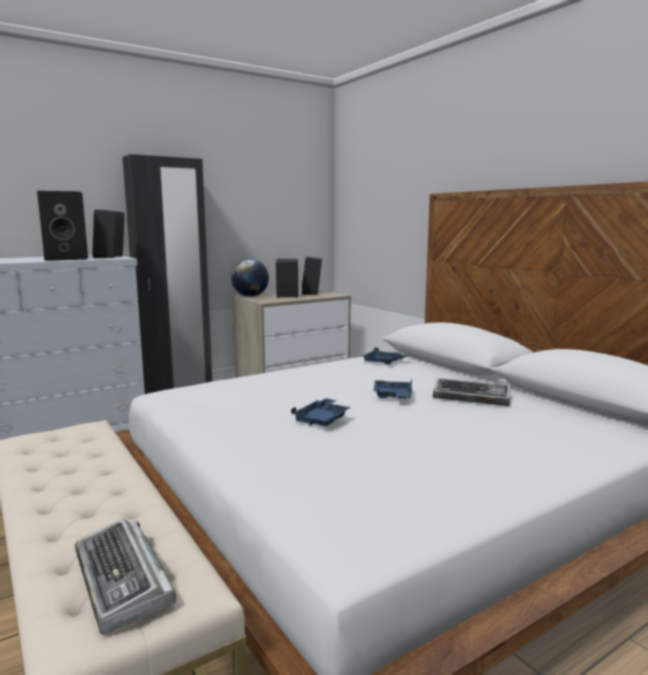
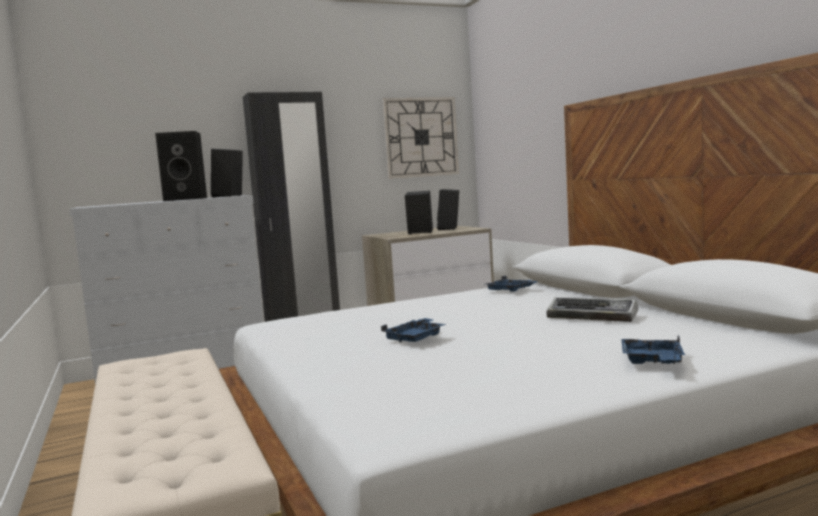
camera: 10 degrees right, 5 degrees down
(123, 581) = (173, 458): keyboard -> none
(250, 296) = (381, 234): globe -> none
(288, 207) = (421, 137): none -> wall clock
(393, 396) = (502, 317): blue tray -> blue tray (652, 362)

